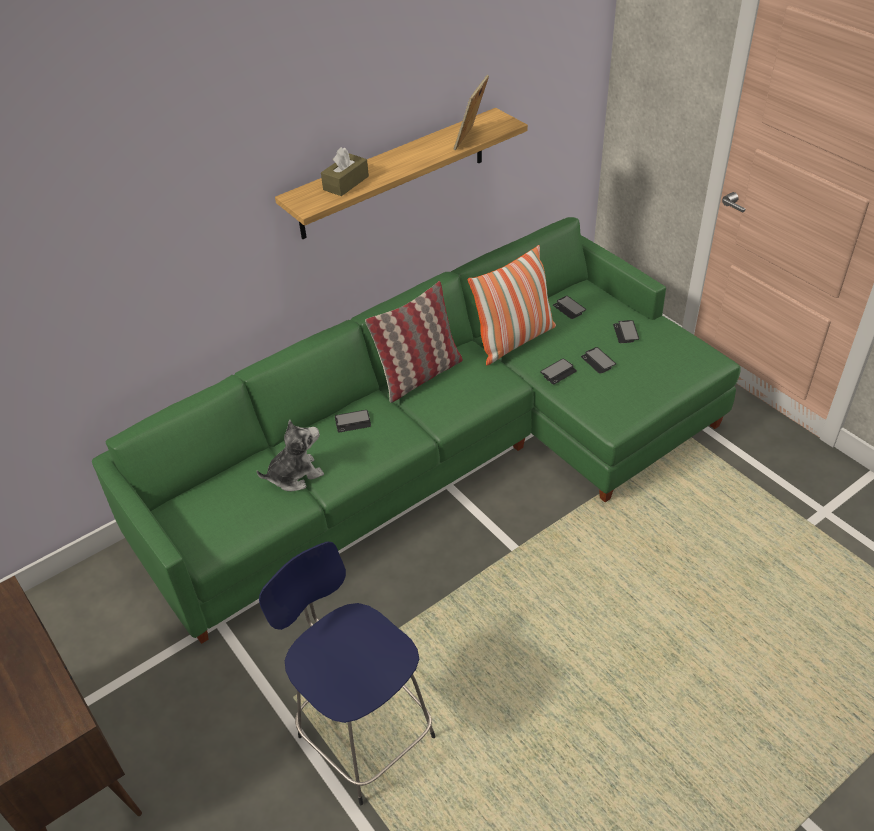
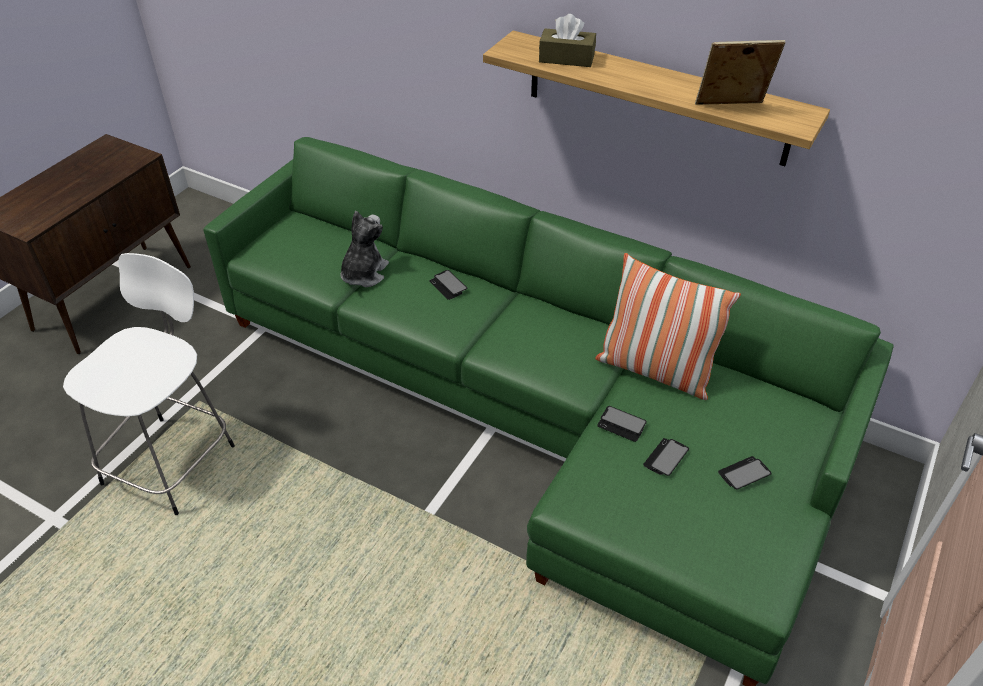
camera: 65 degrees right, 0 degrees up
(295, 475) = (363, 274): plush toy -> plush toy turned 105 degrees counterclockwise
(363, 733) = (172, 461): blue stool -> white stool
(419, 375) = (545, 311): pillow -> none
(569, 308) = (751, 404): phone -> none

